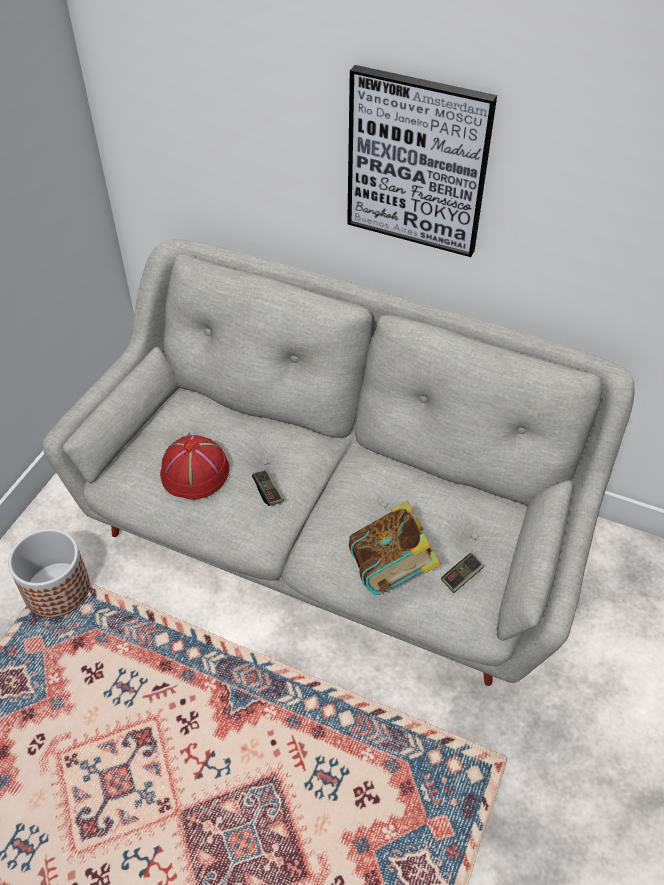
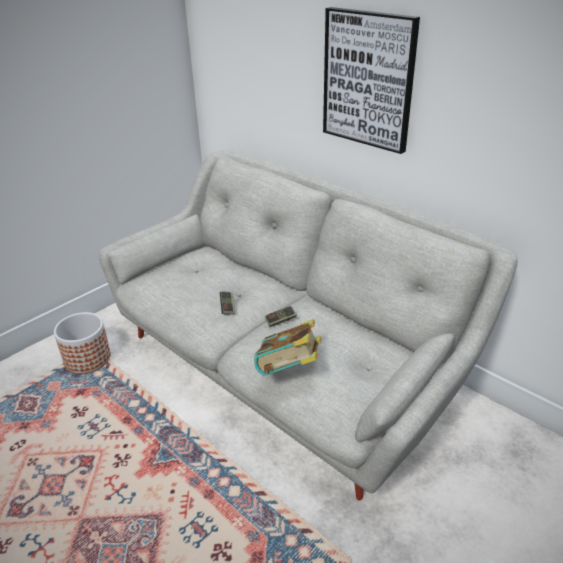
camera: 20 degrees right, 15 degrees down
(195, 473) = (185, 287): red hat -> none
(462, 577) = (342, 387): game controller -> game controller (280, 321)

